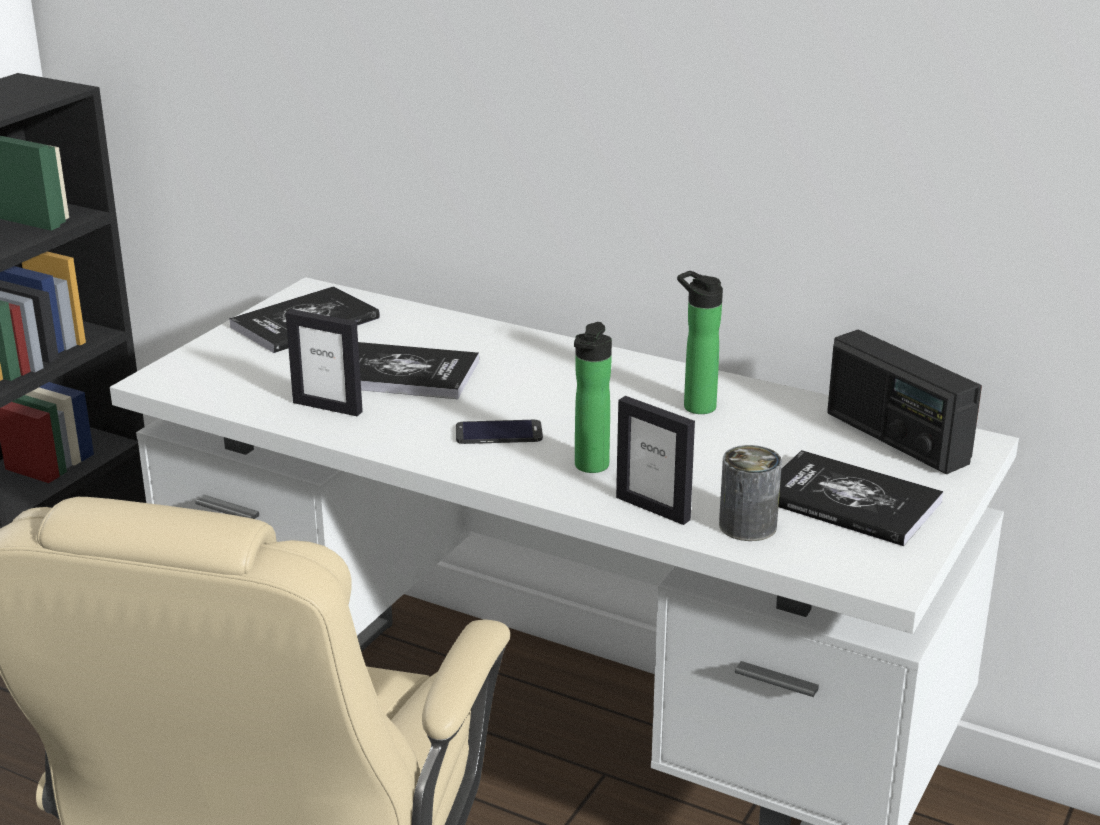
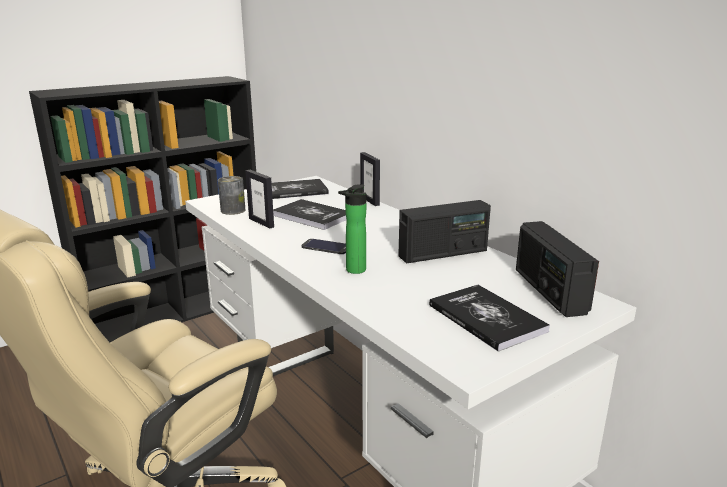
camera: 25 degrees right, 5 degrees down
(653, 508) = (365, 297): picture frame -> picture frame (370, 201)
(695, 405) = (443, 253): bottle -> radio
(747, 526) = (409, 317): can -> can (233, 210)

